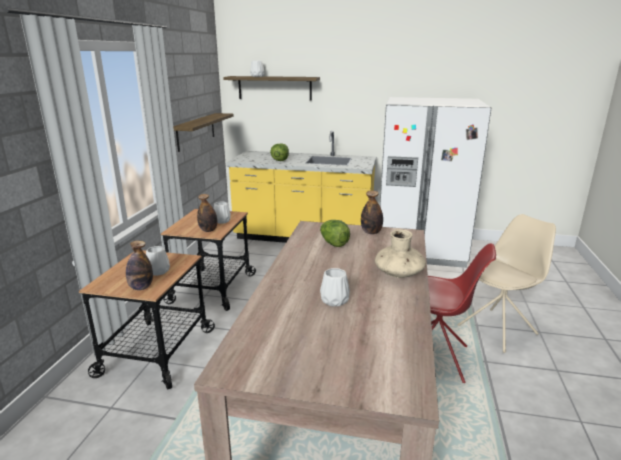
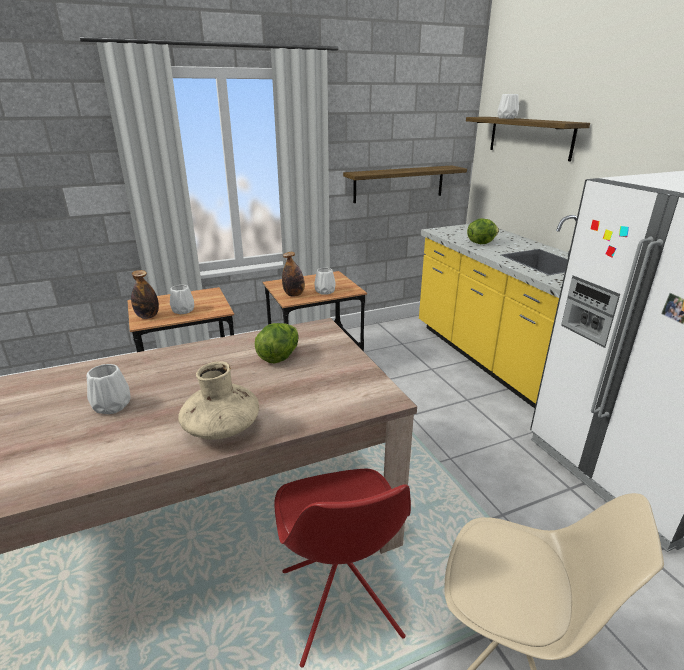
camera: 55 degrees right, 5 degrees up
(371, 232) = (348, 369): bottle -> none

